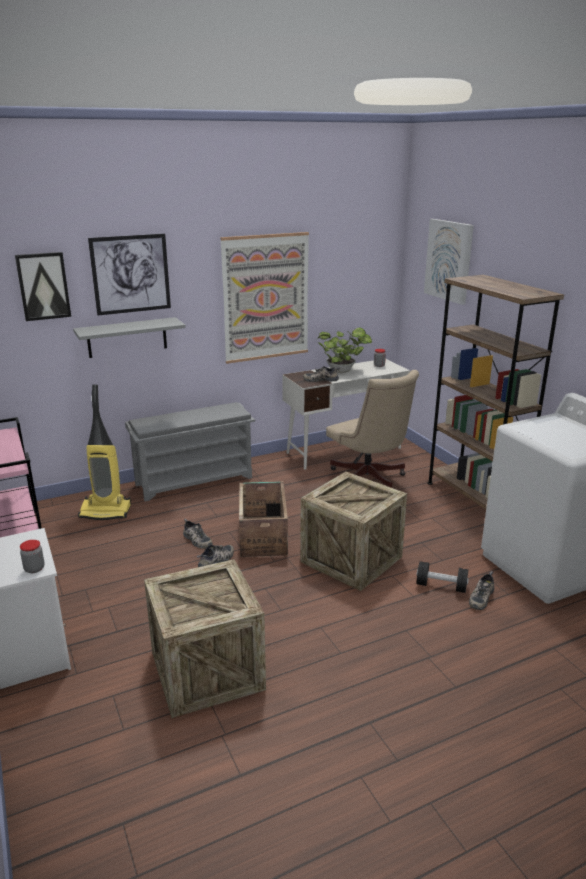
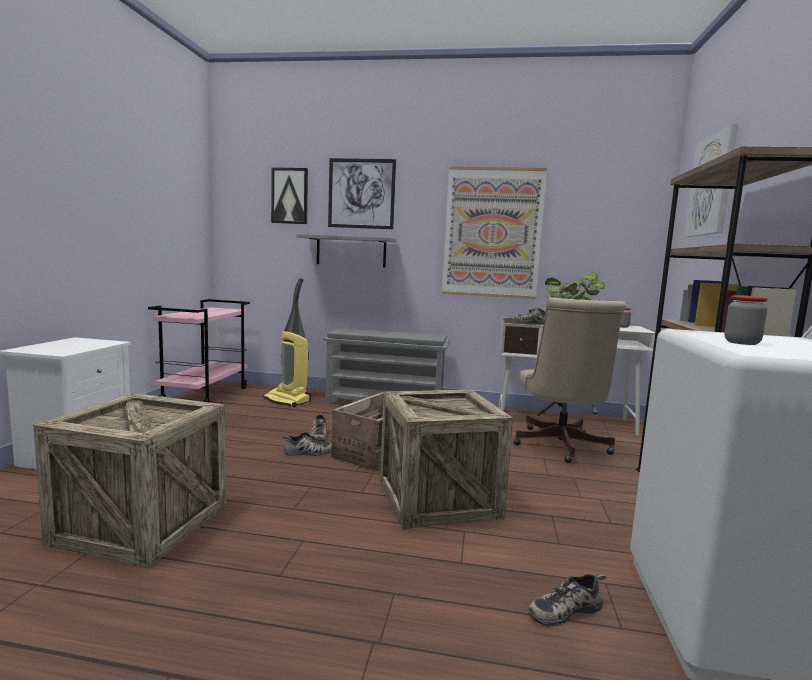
camera: 35 degrees right, 15 degrees down
(34, 569) = (60, 351): jar -> jar (742, 343)
(441, 586) = (516, 569): black dumbbell -> none

